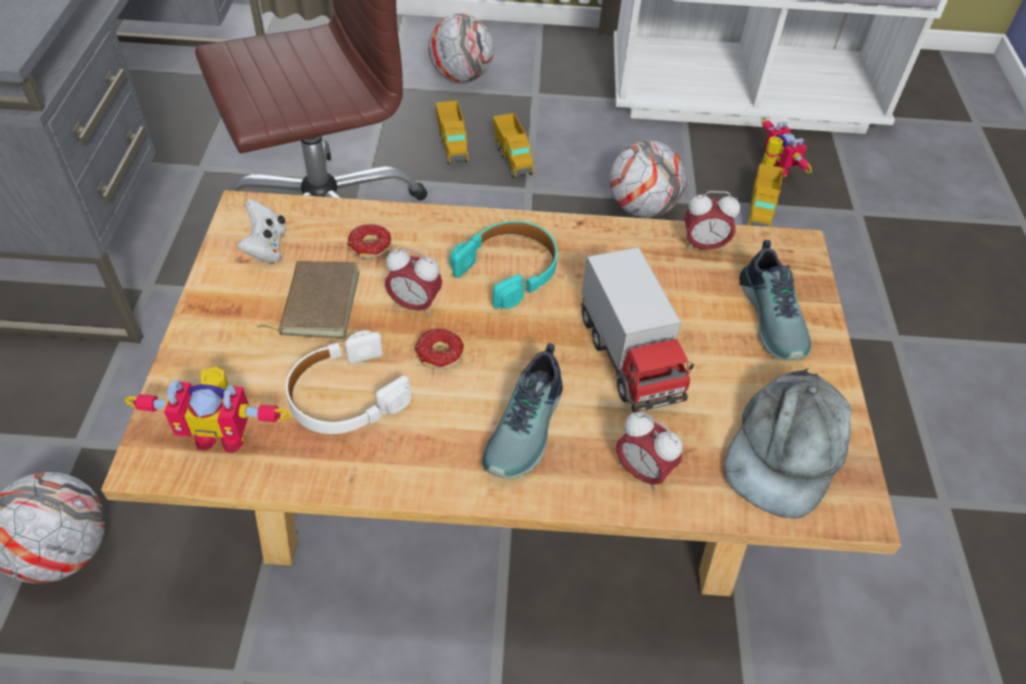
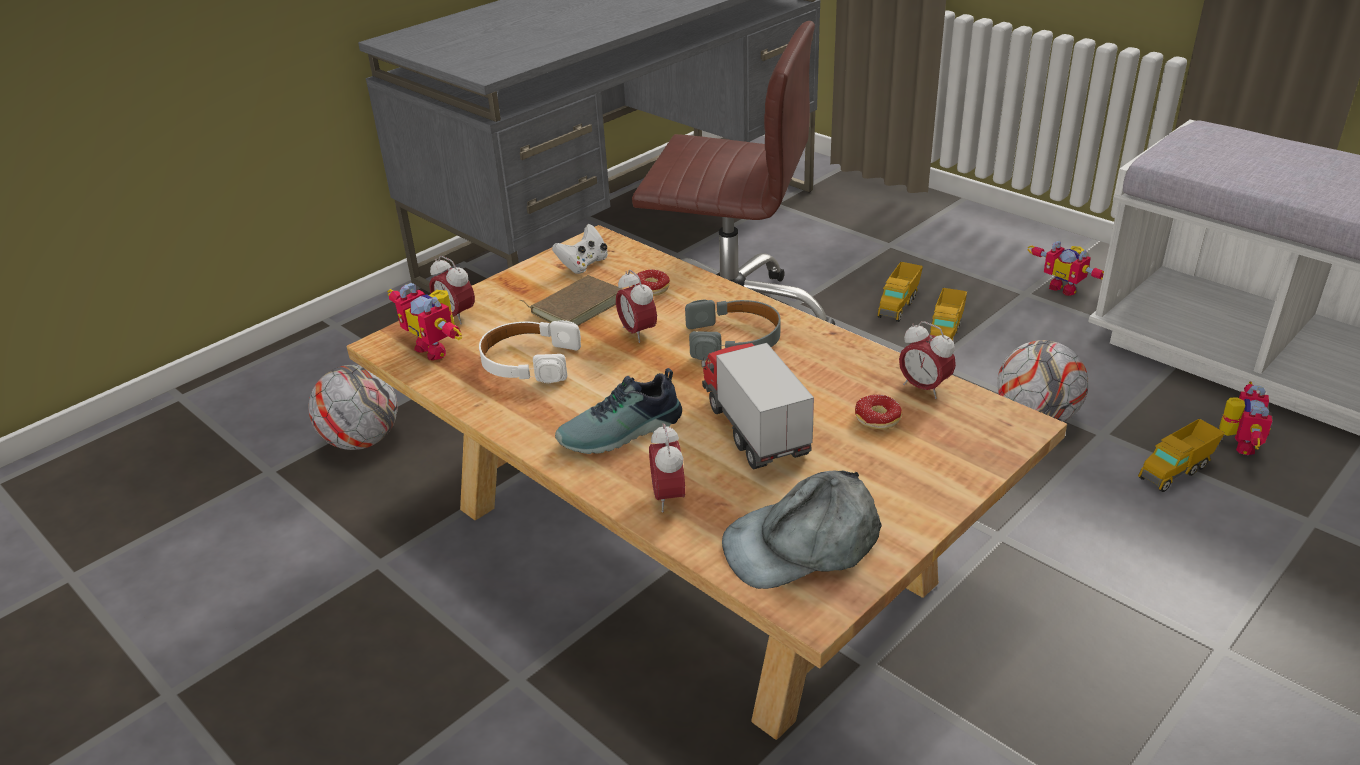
camera: 45 degrees right, 15 degrees down
(195, 380) = (456, 316): none -> alarm clock
(439, 362) = (611, 370): donut -> donut (872, 423)
(461, 76) = (964, 258): football -> none
(509, 270) = (733, 339): turquoise headphones -> grey headphones
(558, 78) = (1065, 287): none -> toy robot
(629, 358) = (754, 429): toy truck -> toy truck turned 135 degrees clockwise
(774, 317) = (923, 459): shoe -> none

